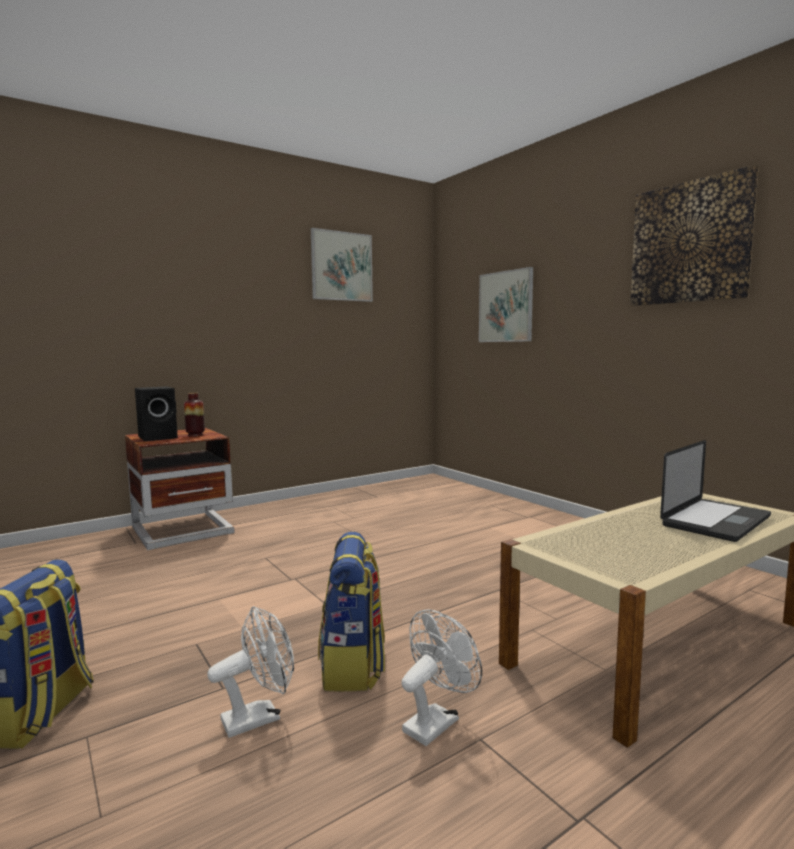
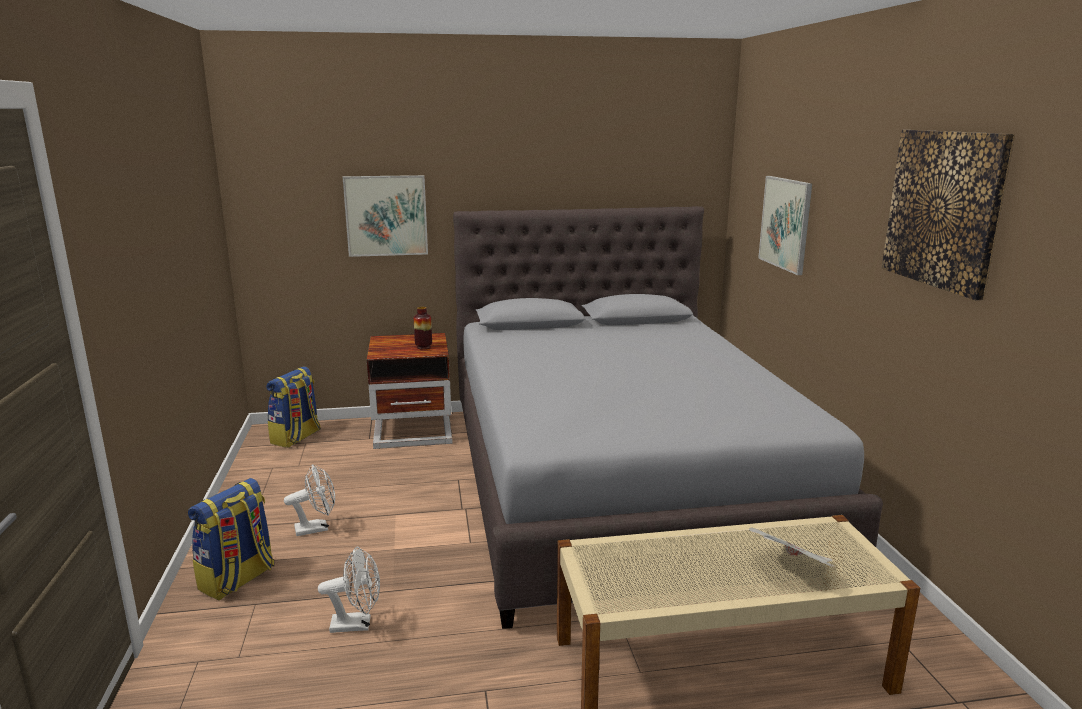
camera: 25 degrees right, 10 degrees up
(159, 437) = (392, 347): black speaker -> none
(341, 266) = (604, 158): picture -> picture (386, 215)
(353, 666) = (446, 605): backpack -> backpack (296, 438)
(420, 533) = (619, 482): none -> grey bed
(436, 721) = (467, 667): white fan -> white fan (317, 528)
(716, 521) = (793, 568): laptop -> newspaper

